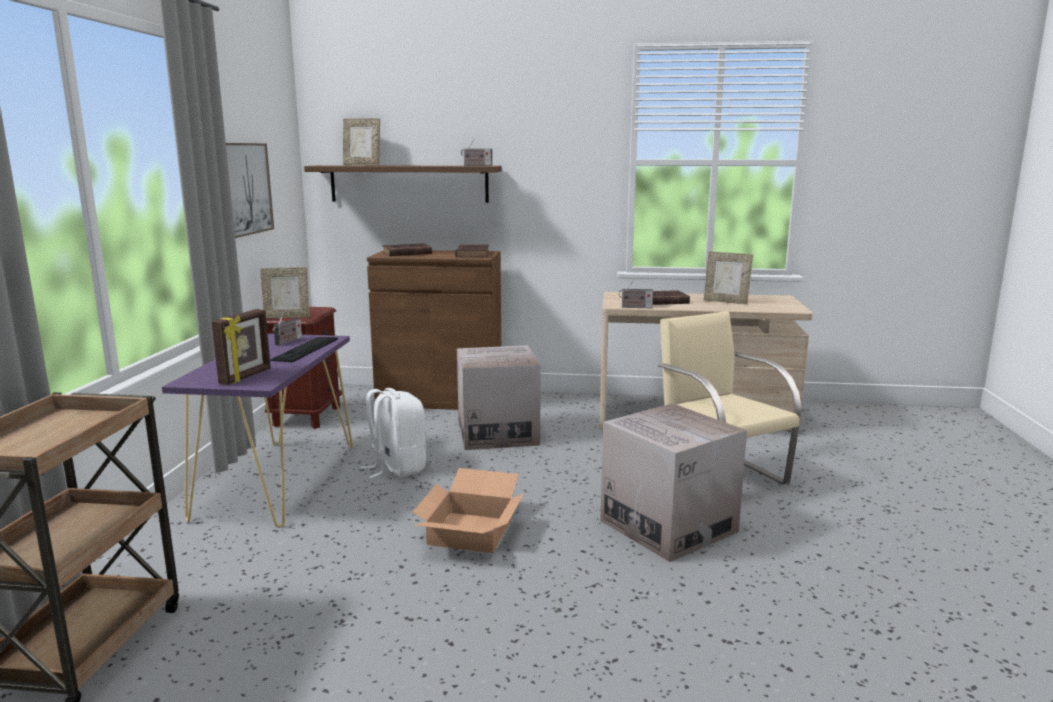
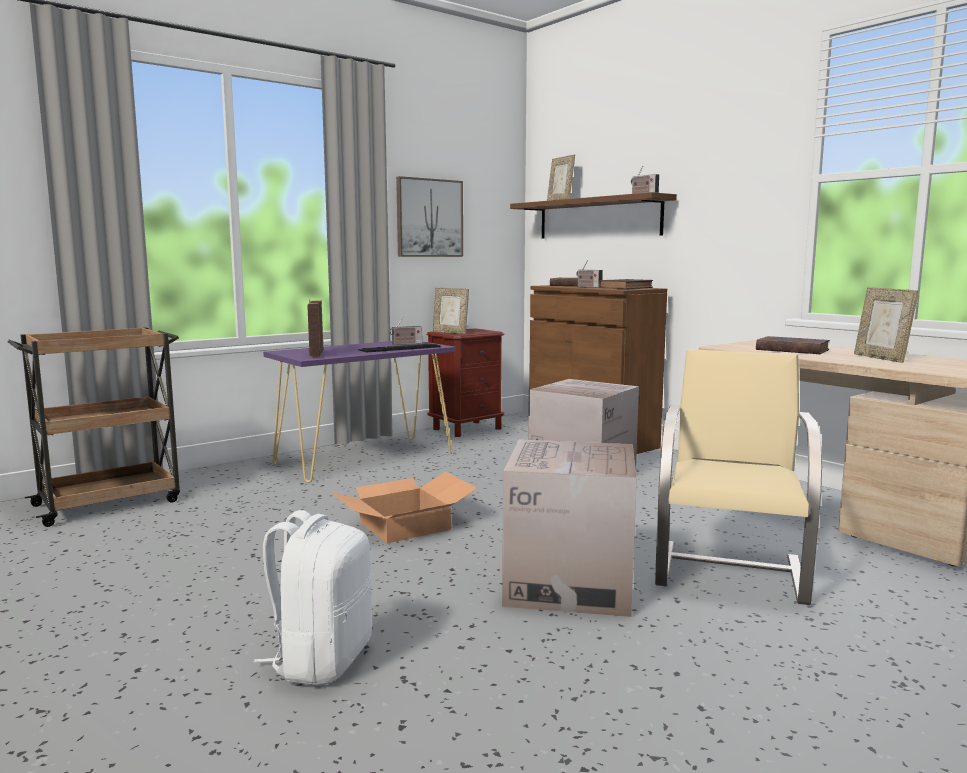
camera: 45 degrees right, 5 degrees down
(246, 376) = (316, 354): picture frame -> picture frame turned 105 degrees clockwise
(397, 467) = (452, 473): white backpack -> white backpack (321, 660)
(635, 307) = (736, 350): radio -> radio (588, 287)

